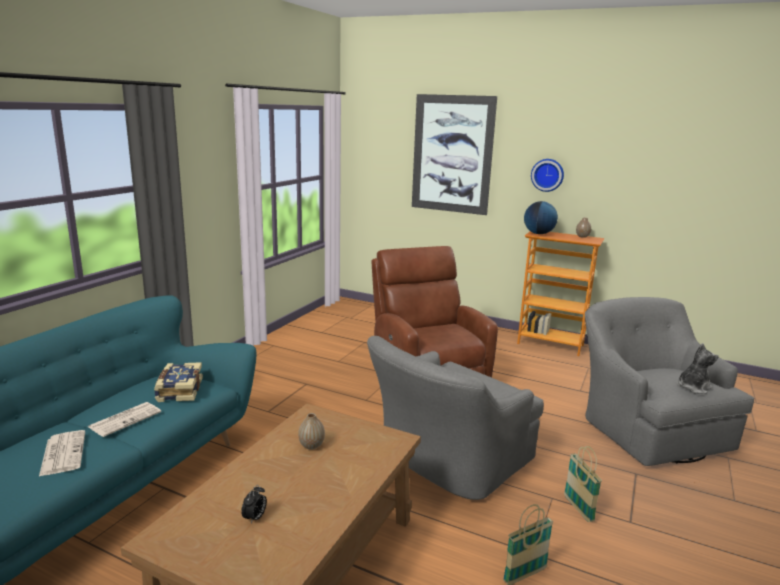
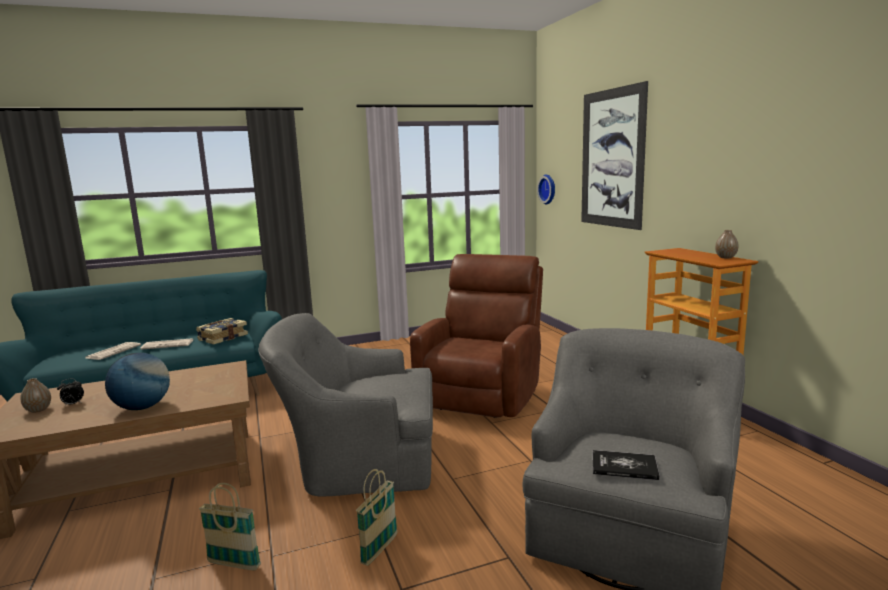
camera: 45 degrees right, 5 degrees down
(311, 445) = (184, 382): vase -> vase (38, 410)
(538, 234) = (669, 251): globe -> globe (142, 407)
(547, 175) = (697, 174): wall clock -> wall clock (548, 189)
(692, 387) = (624, 466): plush toy -> book

